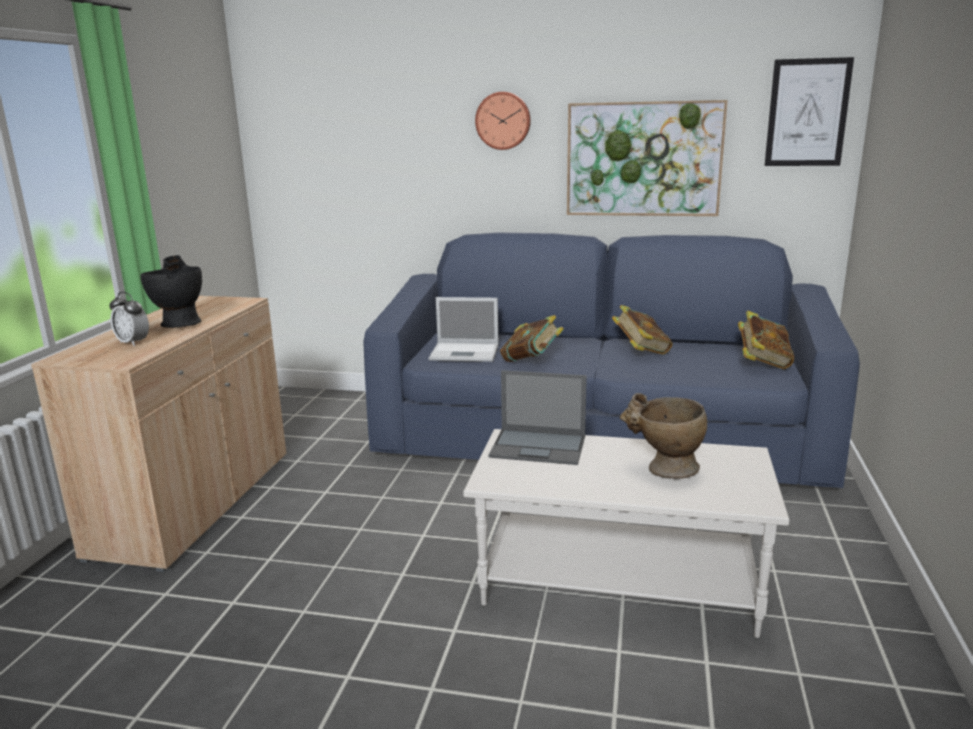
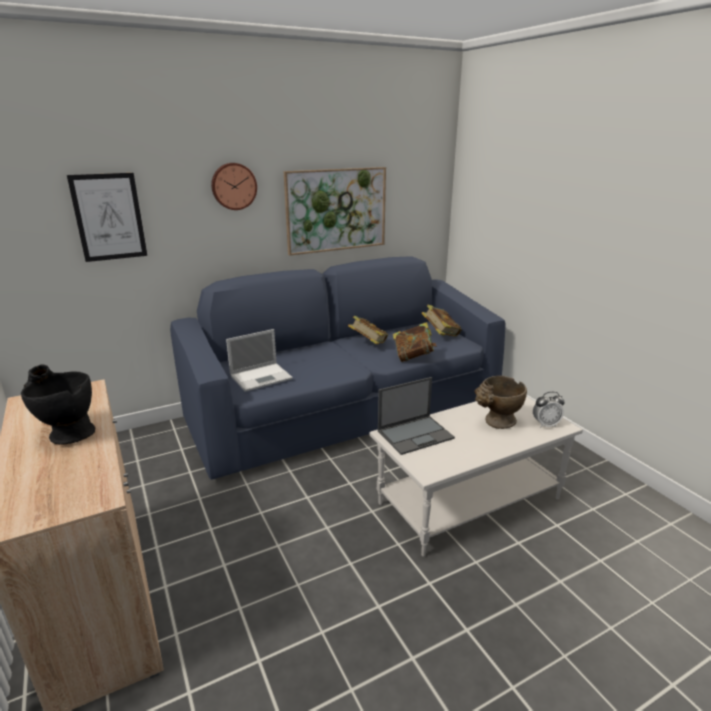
camera: 40 degrees left, 5 degrees up
(133, 343) = (61, 473): alarm clock -> alarm clock (545, 424)
(531, 361) = (315, 370): book -> book (413, 357)
(807, 113) = (426, 174): picture -> picture (109, 217)

